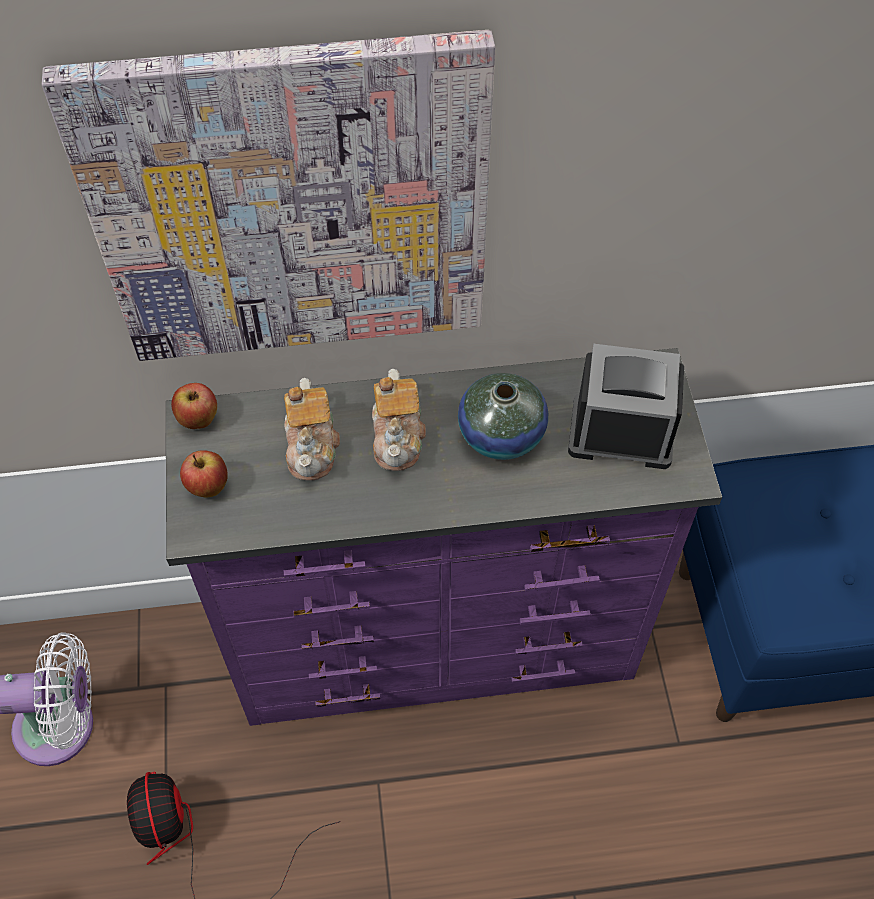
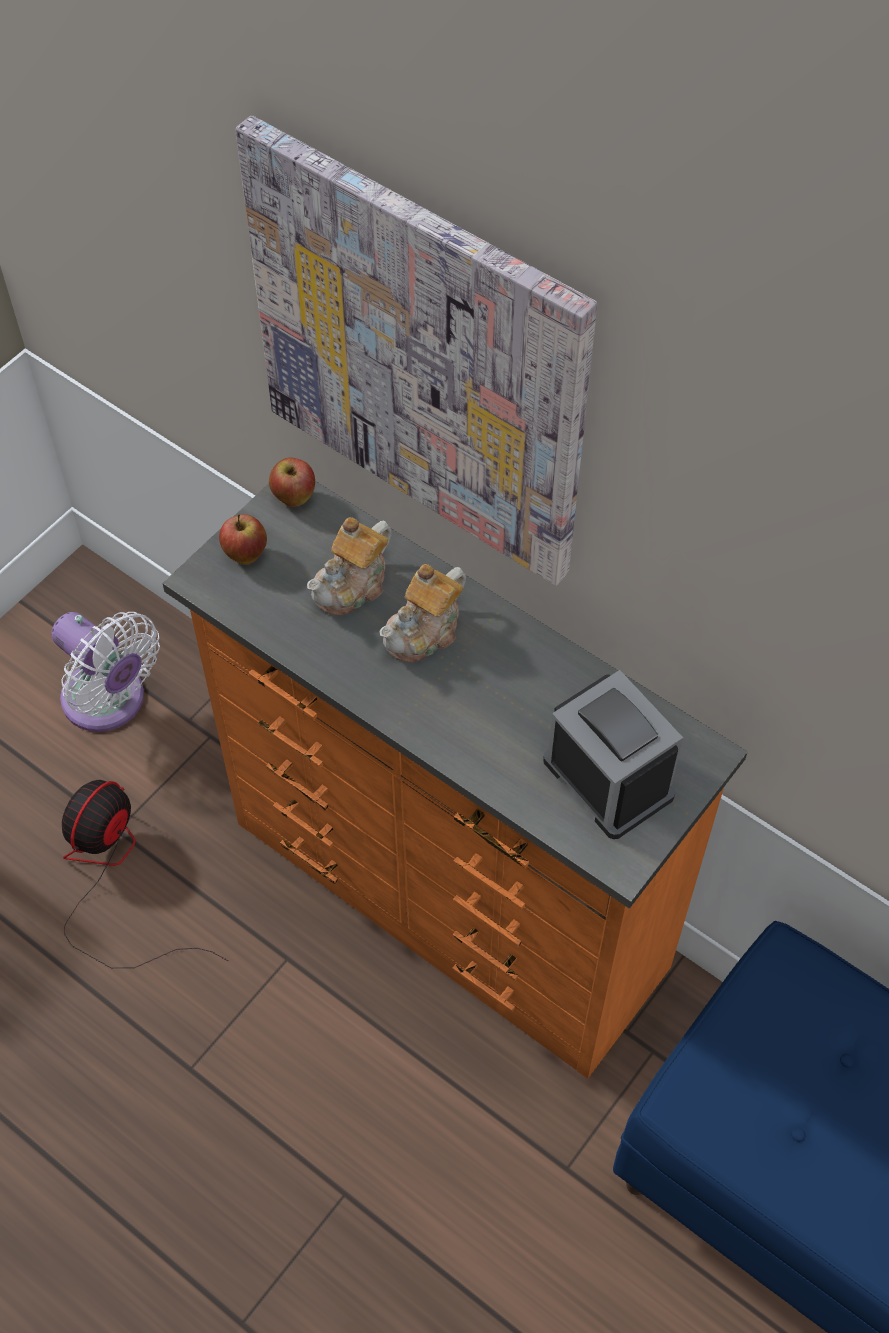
camera: 45 degrees right, 0 degrees up
(439, 649) = (447, 901): purple dresser -> orange dresser
(501, 435) = (507, 697): vase -> none

